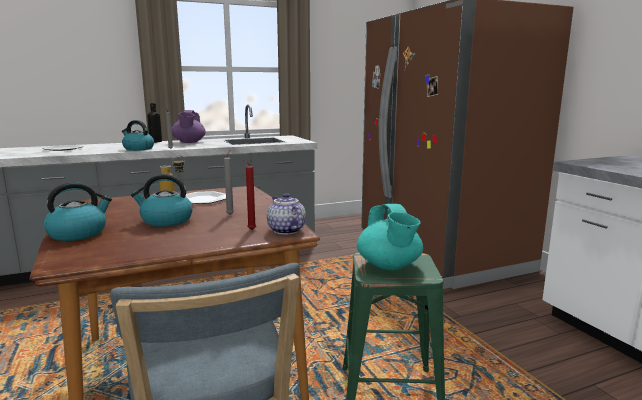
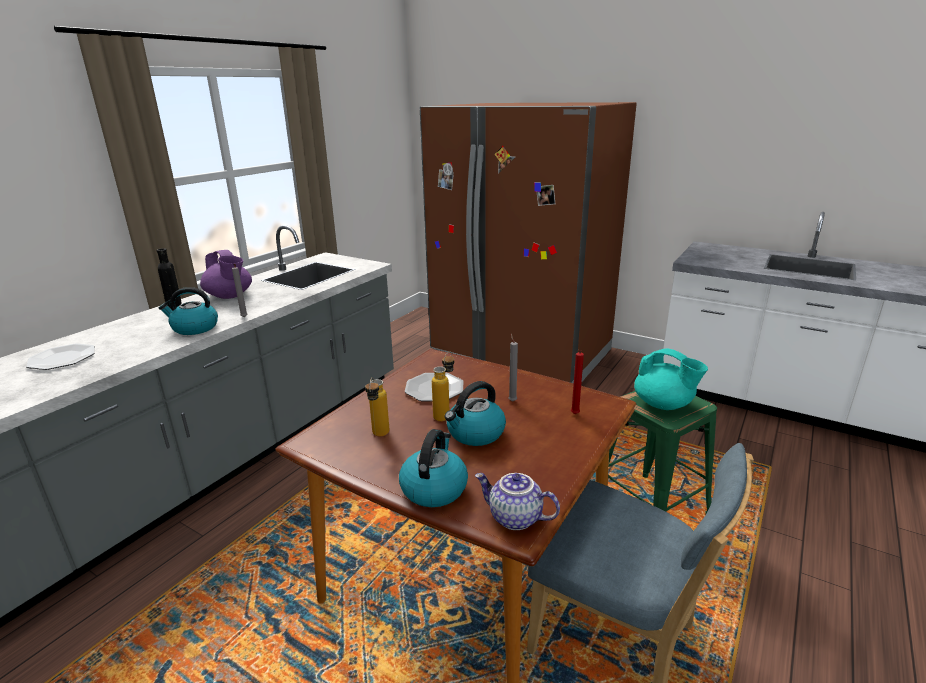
camera: 35 degrees left, 10 degrees up
(118, 209) = (379, 436): none -> bottle
(285, 230) = (601, 404): teapot -> teapot (514, 518)

